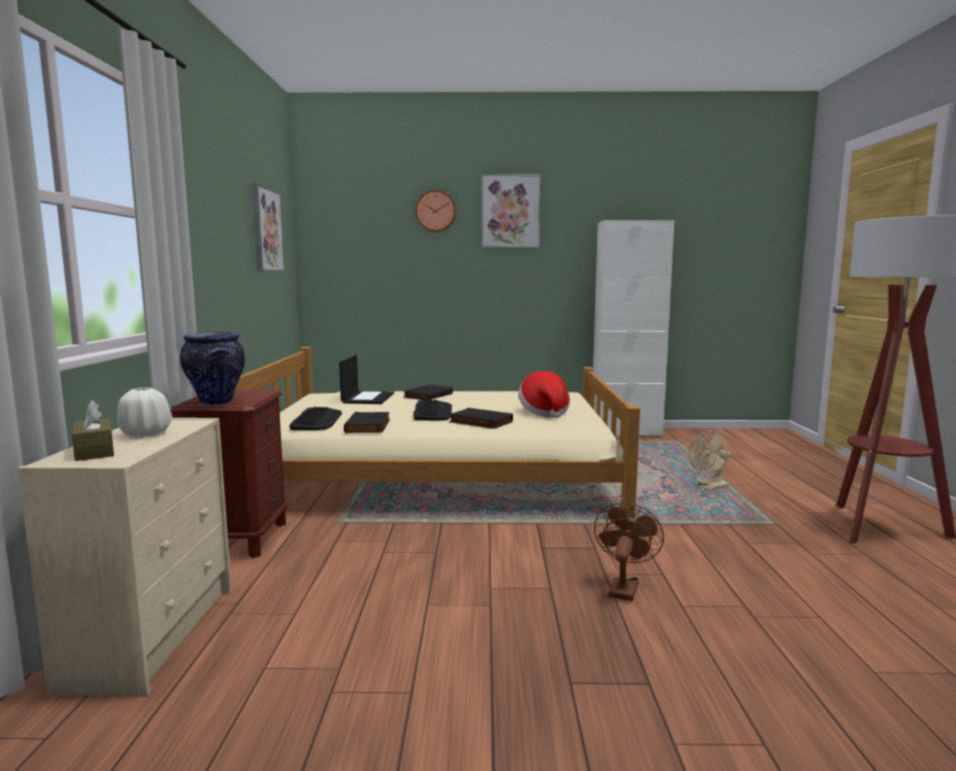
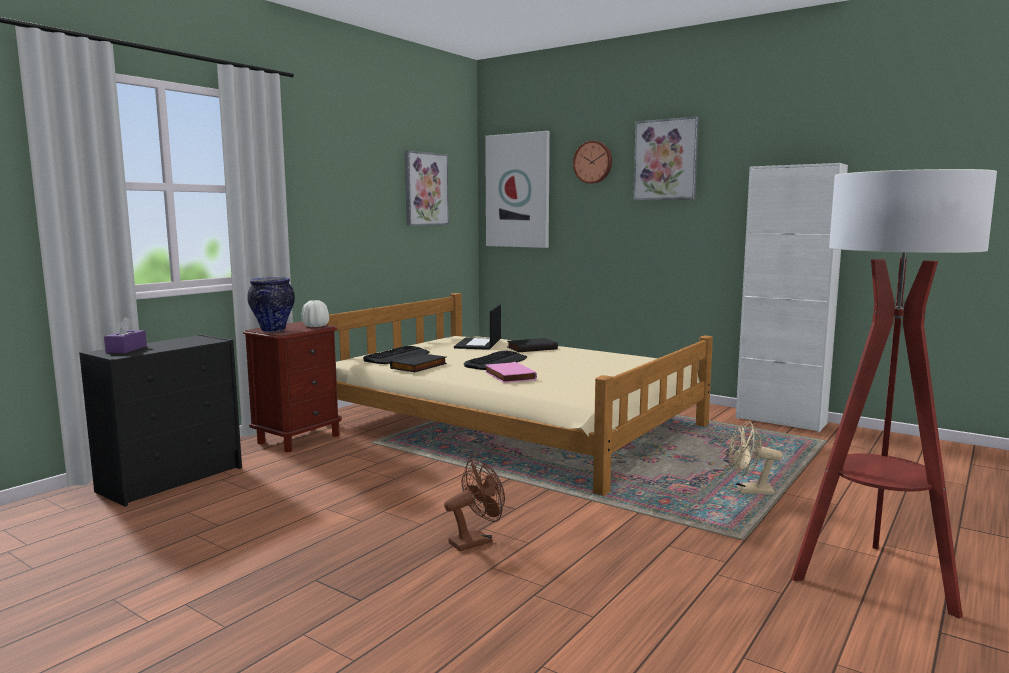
camera: 35 degrees right, 0 degrees up
(94, 451) = (126, 349): brown tissue box -> purple tissue box
(145, 434) = (173, 344): white vase -> white vase (315, 326)
(153, 634) = (173, 479): beige dresser -> black dresser
(348, 237) = (518, 191): none -> picture
(367, 398) = (478, 344): laptop -> laptop turned 150 degrees clockwise
(479, 422) = (508, 376): black book -> pink book
(544, 412) = (589, 376): hat -> none

